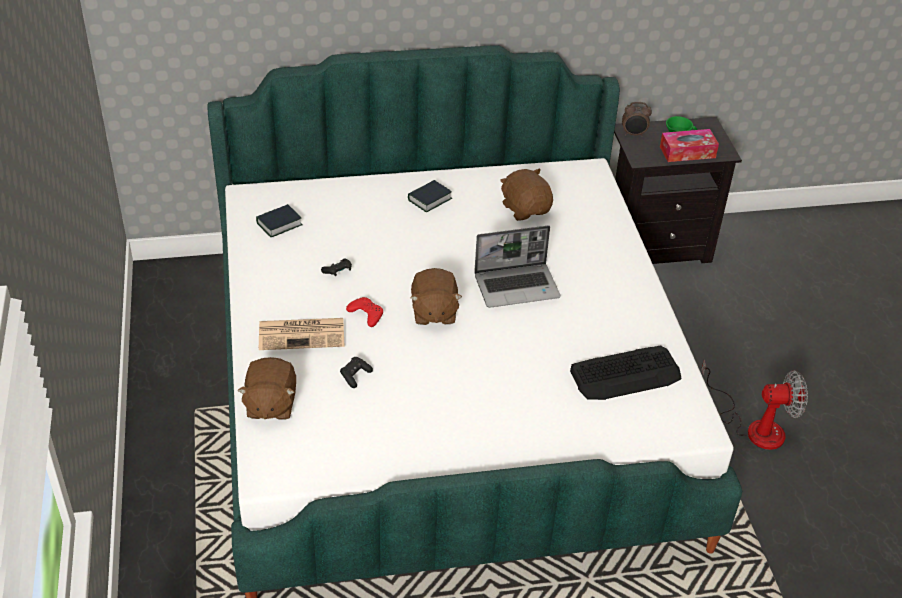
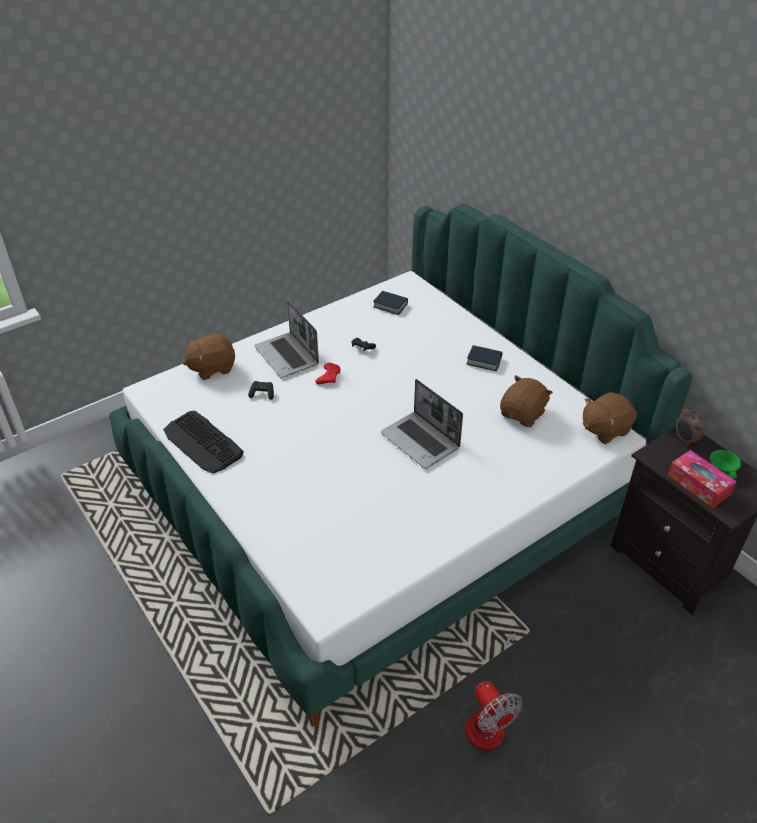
camera: 65 degrees right, 0 degrees up
(303, 334) = (288, 356): newspaper -> laptop
(433, 312) = (355, 407): brown plush toy -> brown plush toy (604, 429)
(626, 374) = (362, 540): keyboard -> keyboard (203, 443)

